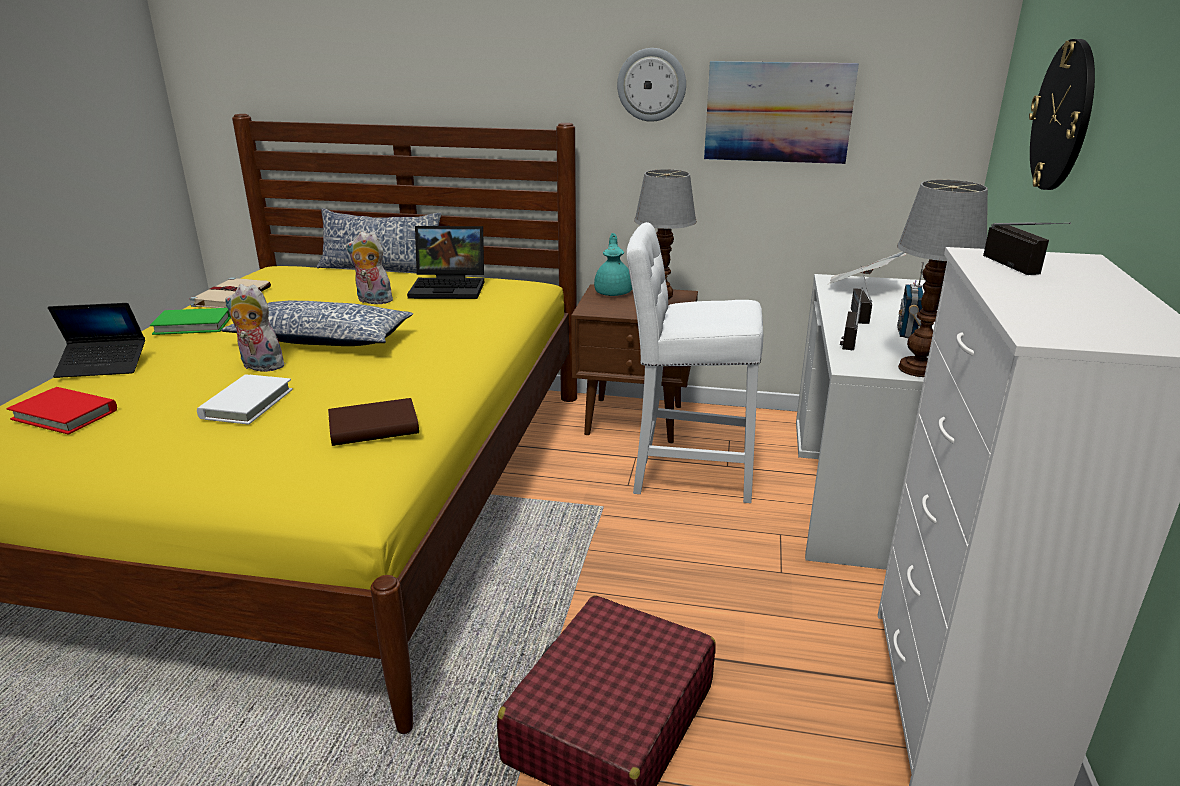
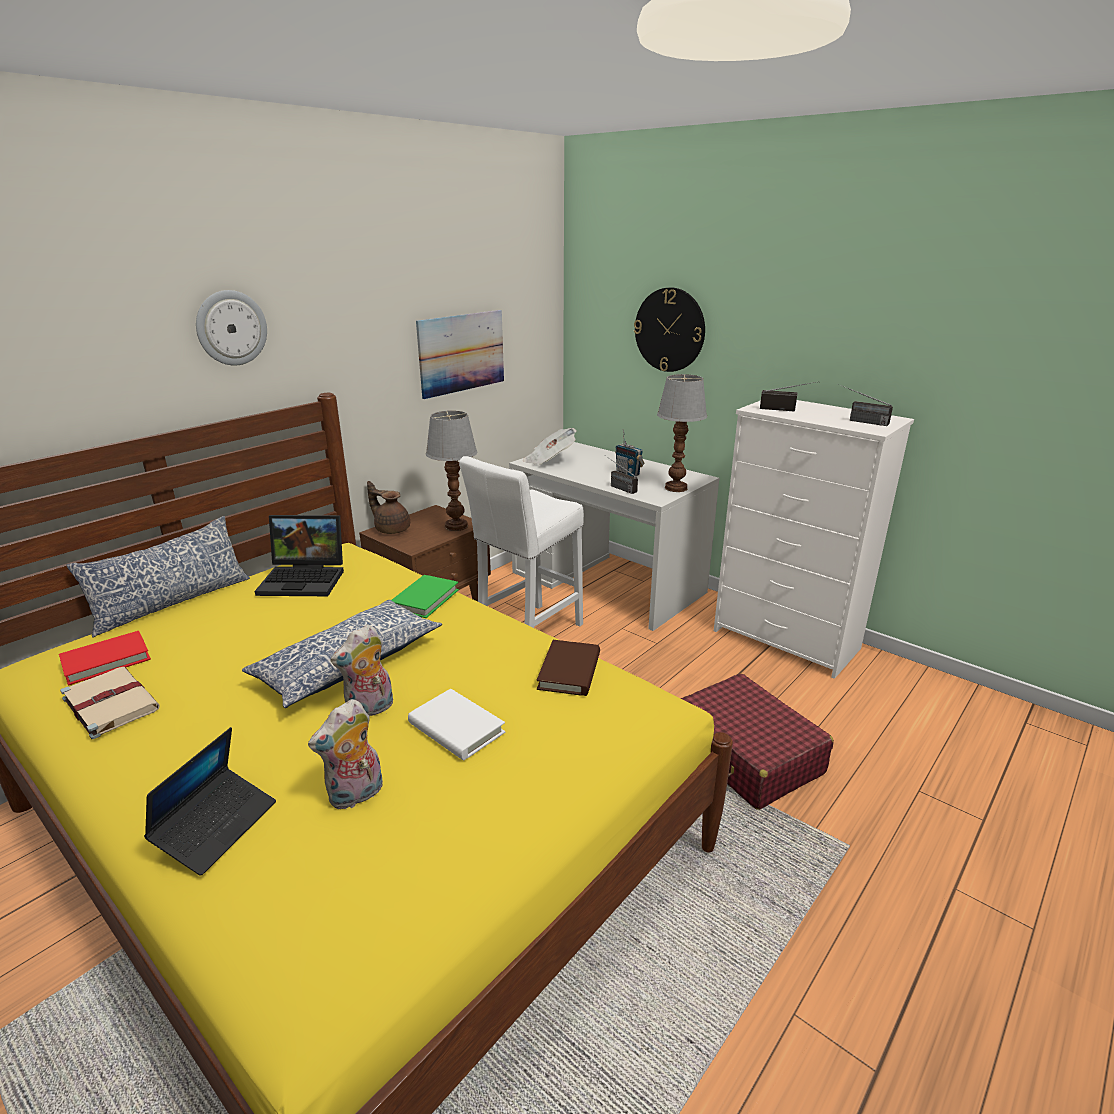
camera: 60 degrees left, 0 degrees up
(65, 415) = (344, 865): red book -> red book (106, 661)
(193, 325) = (173, 742): green book -> green book (424, 599)
(372, 301) = (278, 621): plush toy -> plush toy (356, 795)
(450, 287) = (306, 579): laptop -> laptop turned 60 degrees clockwise
(614, 292) = (391, 529): turquoise teapot -> brown teapot
(651, 85) = (378, 346): wall clock -> wall clock (231, 328)
(856, 312) = (584, 474): radio -> radio (858, 421)

